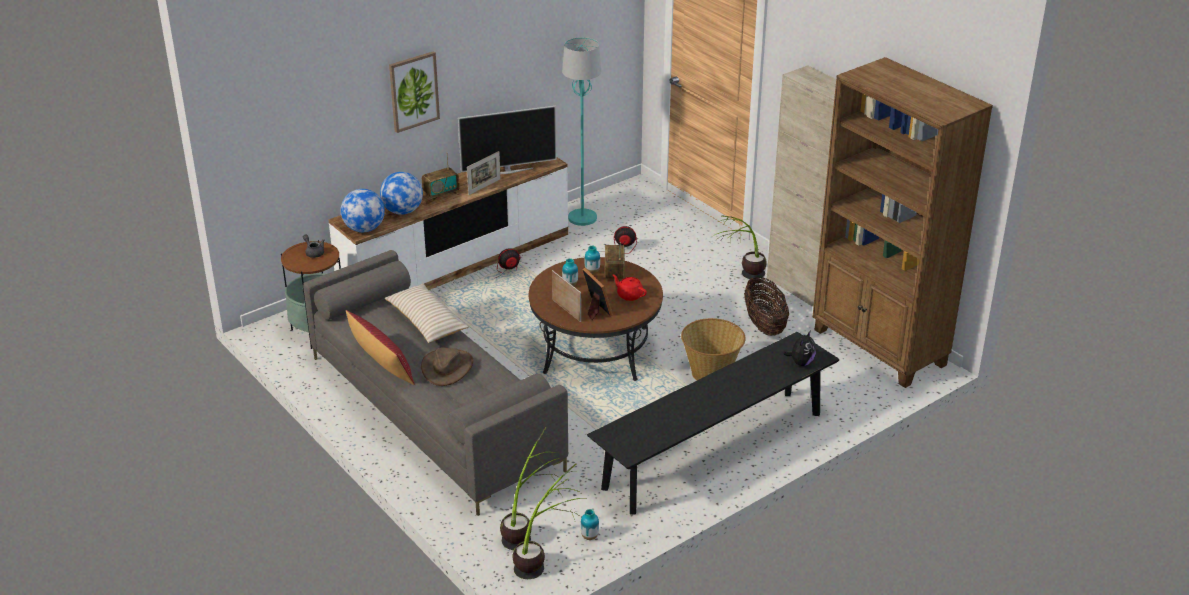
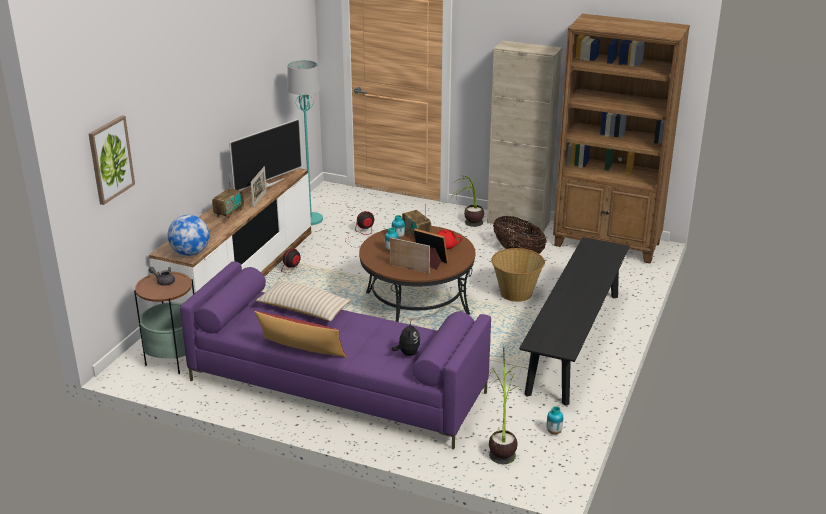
camera: 30 degrees left, 5 degrees down
(403, 211) = (210, 232): globe -> none
(413, 91) = (193, 123): picture -> picture (110, 159)
(432, 412) = (335, 387): grey sofa -> purple sofa
(447, 367) = (360, 336): brown hat -> none
(545, 561) = (540, 462): potted plant -> none
(801, 363) = (609, 255): plush toy -> plush toy (408, 353)

